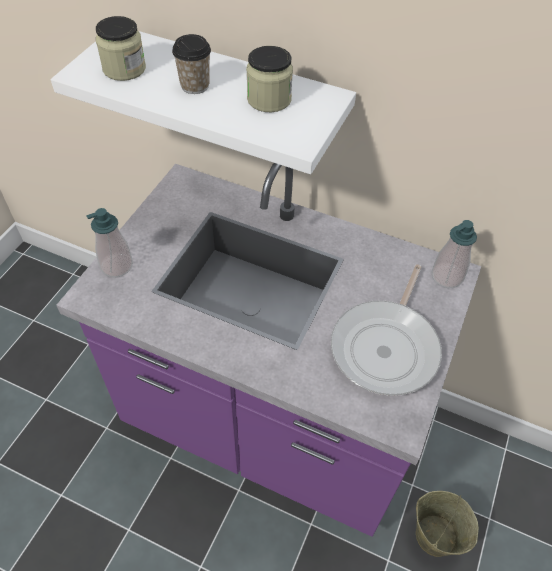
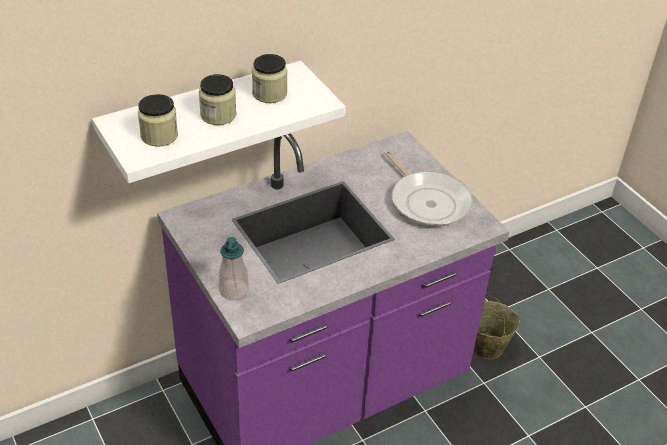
camera: 55 degrees left, 10 degrees down
(195, 86) = (218, 115): cup -> jar
(447, 276) = (401, 148): soap dispenser -> none

